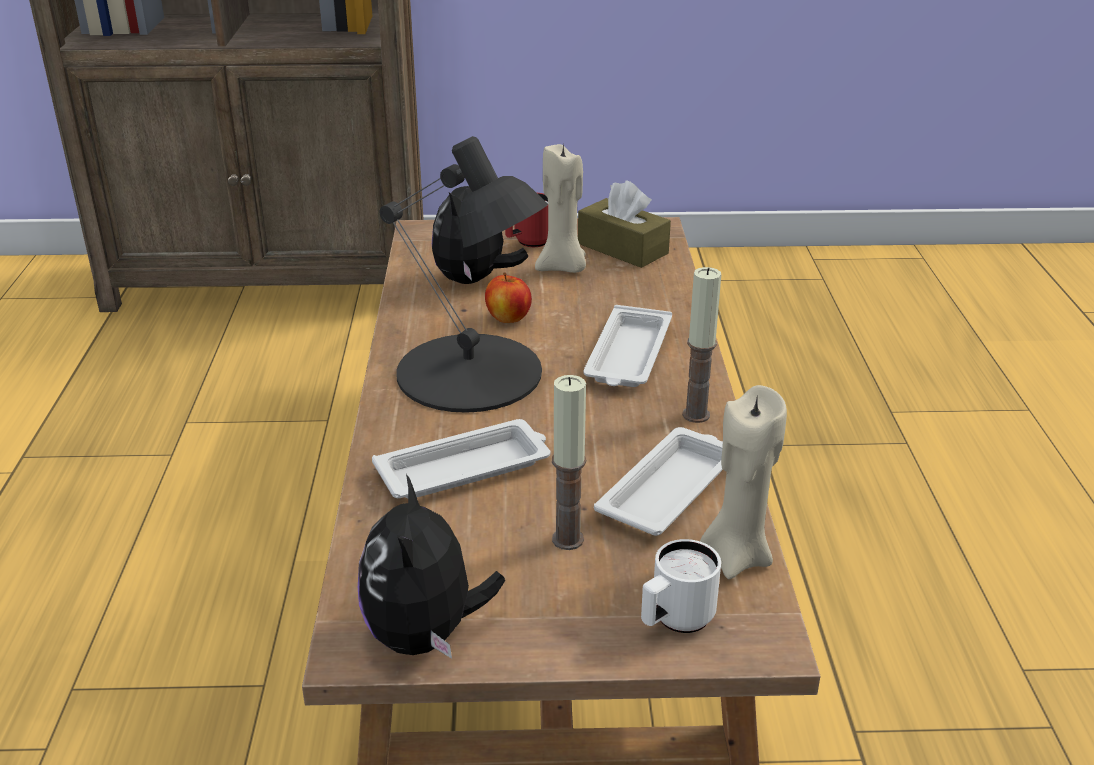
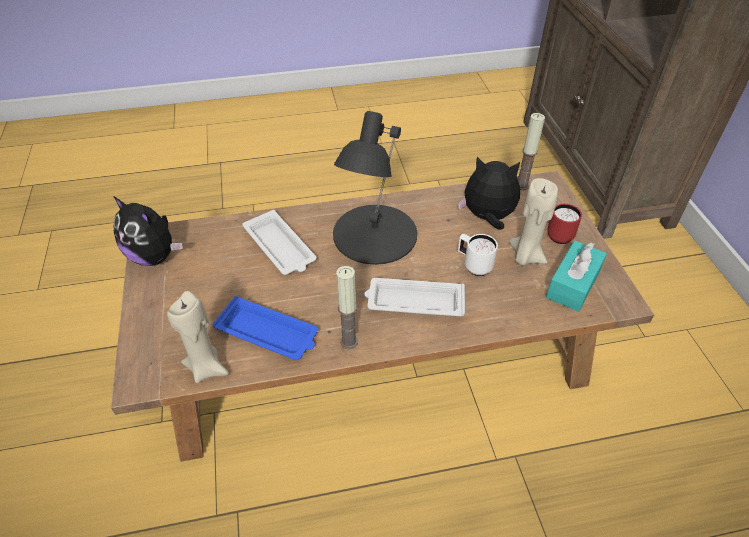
camera: 80 degrees right, 15 degrees up
(426, 635) = (154, 256): plush toy -> plush toy turned 135 degrees counterclockwise
(508, 318) = (444, 240): apple -> none
(567, 539) = (221, 295): candle -> candle (522, 185)
(622, 248) = (573, 284): brown tissue box -> turquoise tissue box
(669, 488) = (268, 333): white tray -> blue tray
(675, 621) = (156, 343): white mug -> white mug (473, 265)

